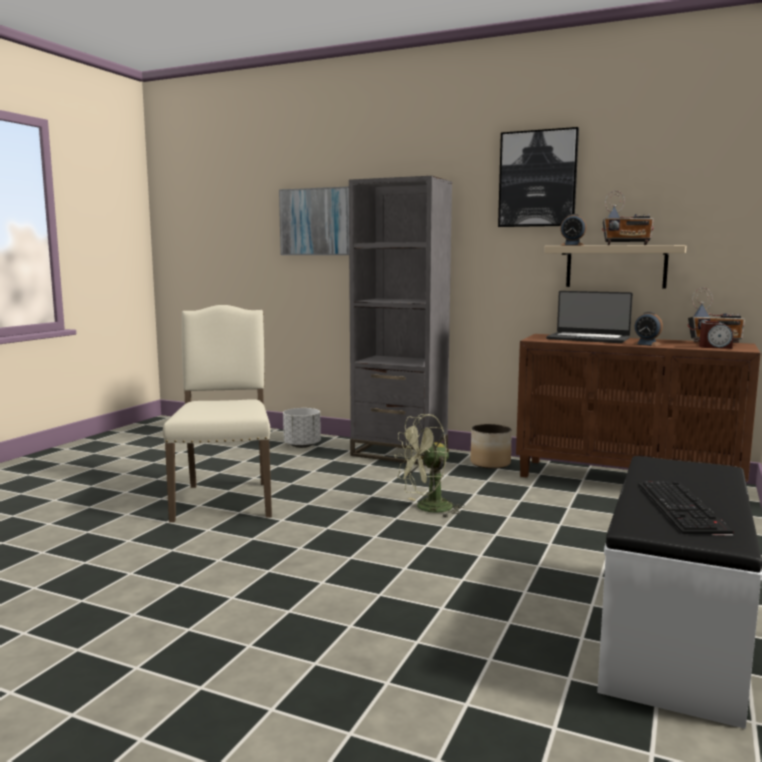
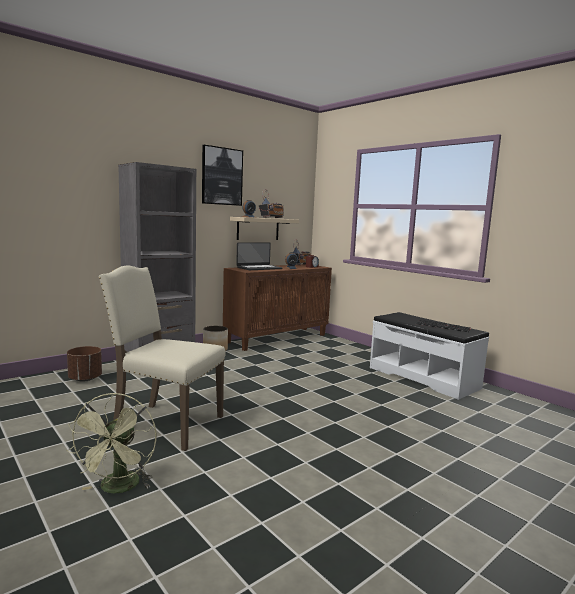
camera: 65 degrees left, 0 degrees up
(302, 445) = (85, 379): white planter -> brown planter
(317, 222) = (59, 188): picture -> none
(427, 508) = (262, 378): green fan -> green fan (118, 488)

